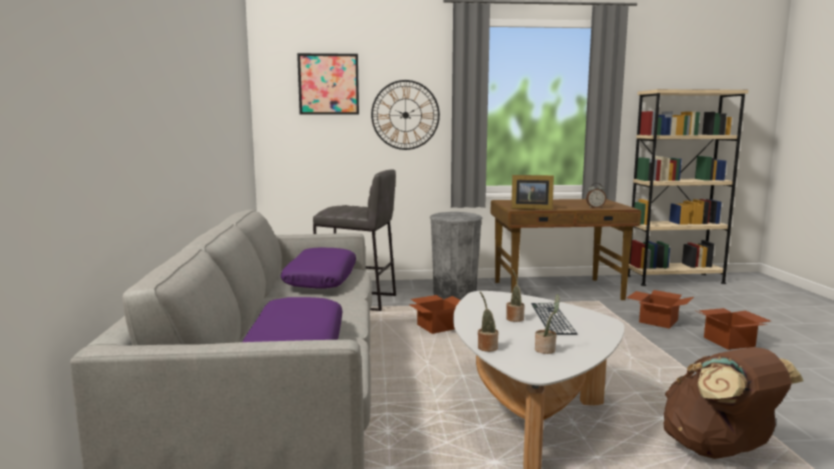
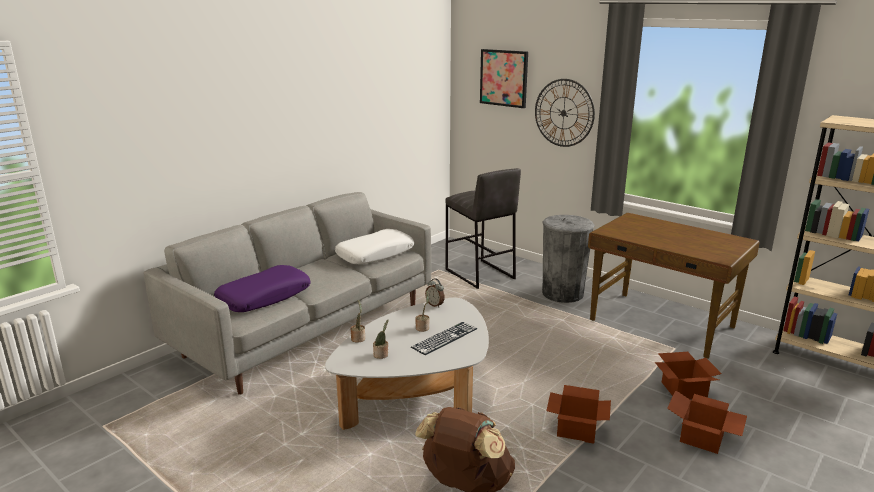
camera: 45 degrees right, 10 degrees up
(320, 279) = (375, 254): purple pillow -> white pillow
(437, 326) = (488, 316): cardboard box -> cardboard box (577, 429)
(530, 208) = (619, 234): picture frame -> none
(595, 207) = (689, 250): alarm clock -> alarm clock (435, 305)

